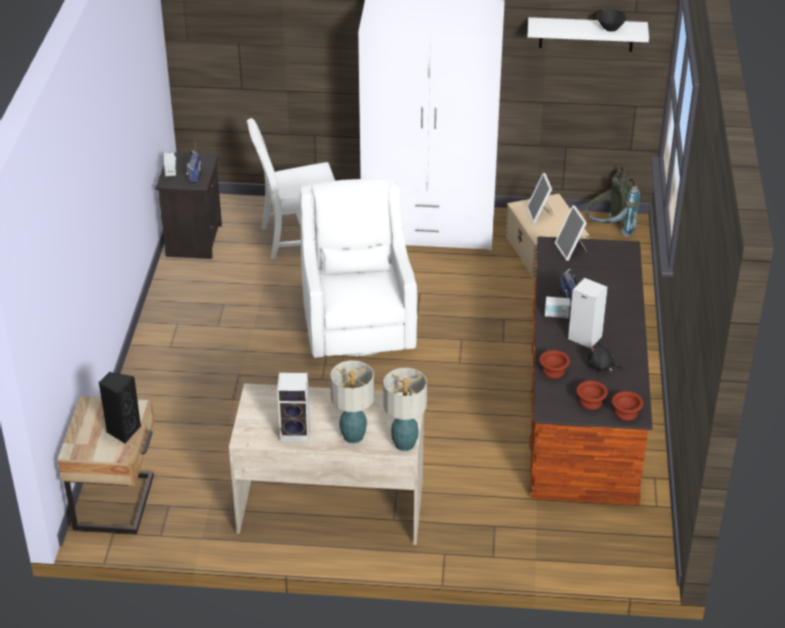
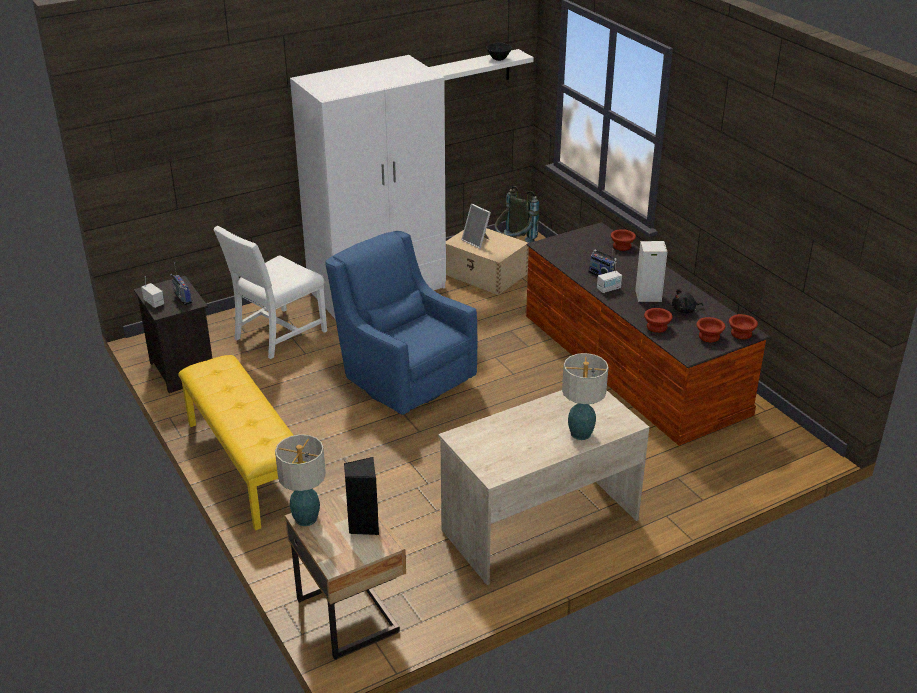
camera: 35 degrees left, 5 degrees down
(161, 346) = (245, 465): none -> yellow bench
(296, 432) = (531, 451): speaker -> none
(357, 326) = (402, 380): white armchair -> blue armchair
(405, 444) = (627, 421): table lamp -> table lamp (306, 518)
(571, 250) = (563, 244): picture frame -> none
(626, 275) = (622, 246): none -> brown bowl

